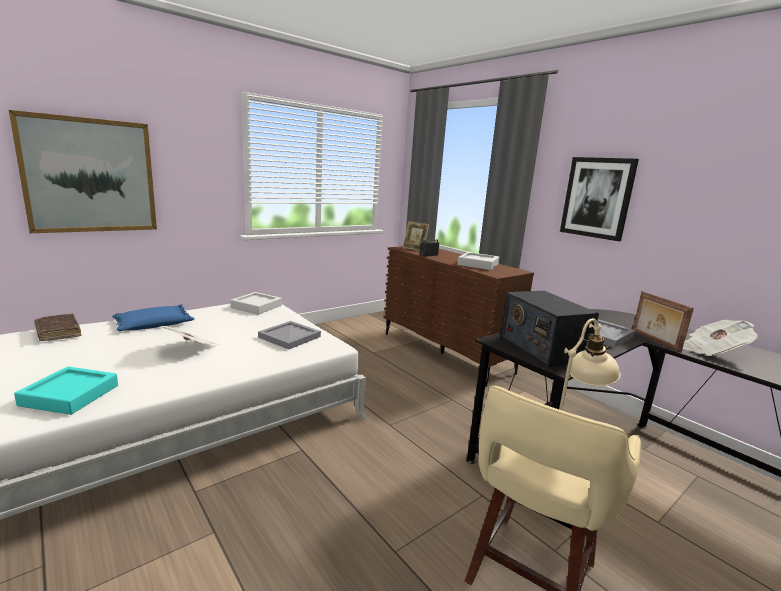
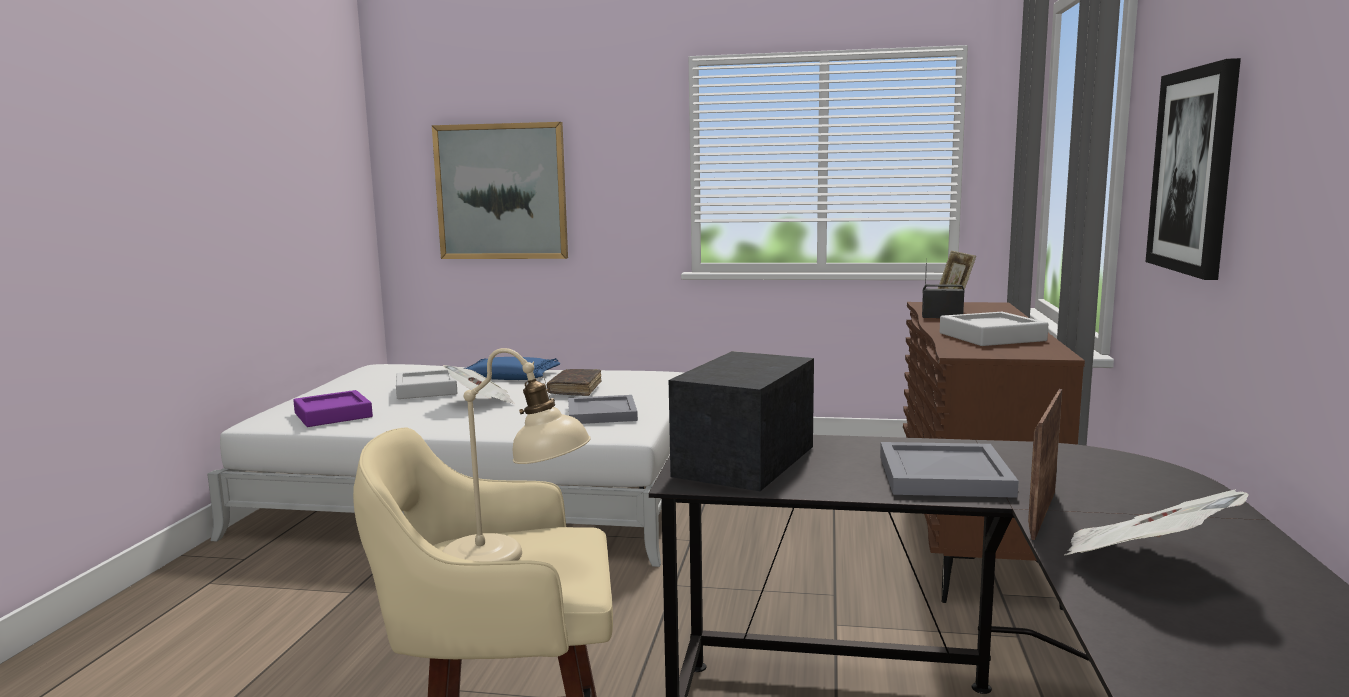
camera: 50 degrees right, 5 degrees down
(58, 332) = (418, 368): brown book -> brown book (575, 389)
(70, 395) = (333, 415): turquoise tray -> purple tray
(256, 306) = (647, 377): grey tray -> grey tray (426, 390)

